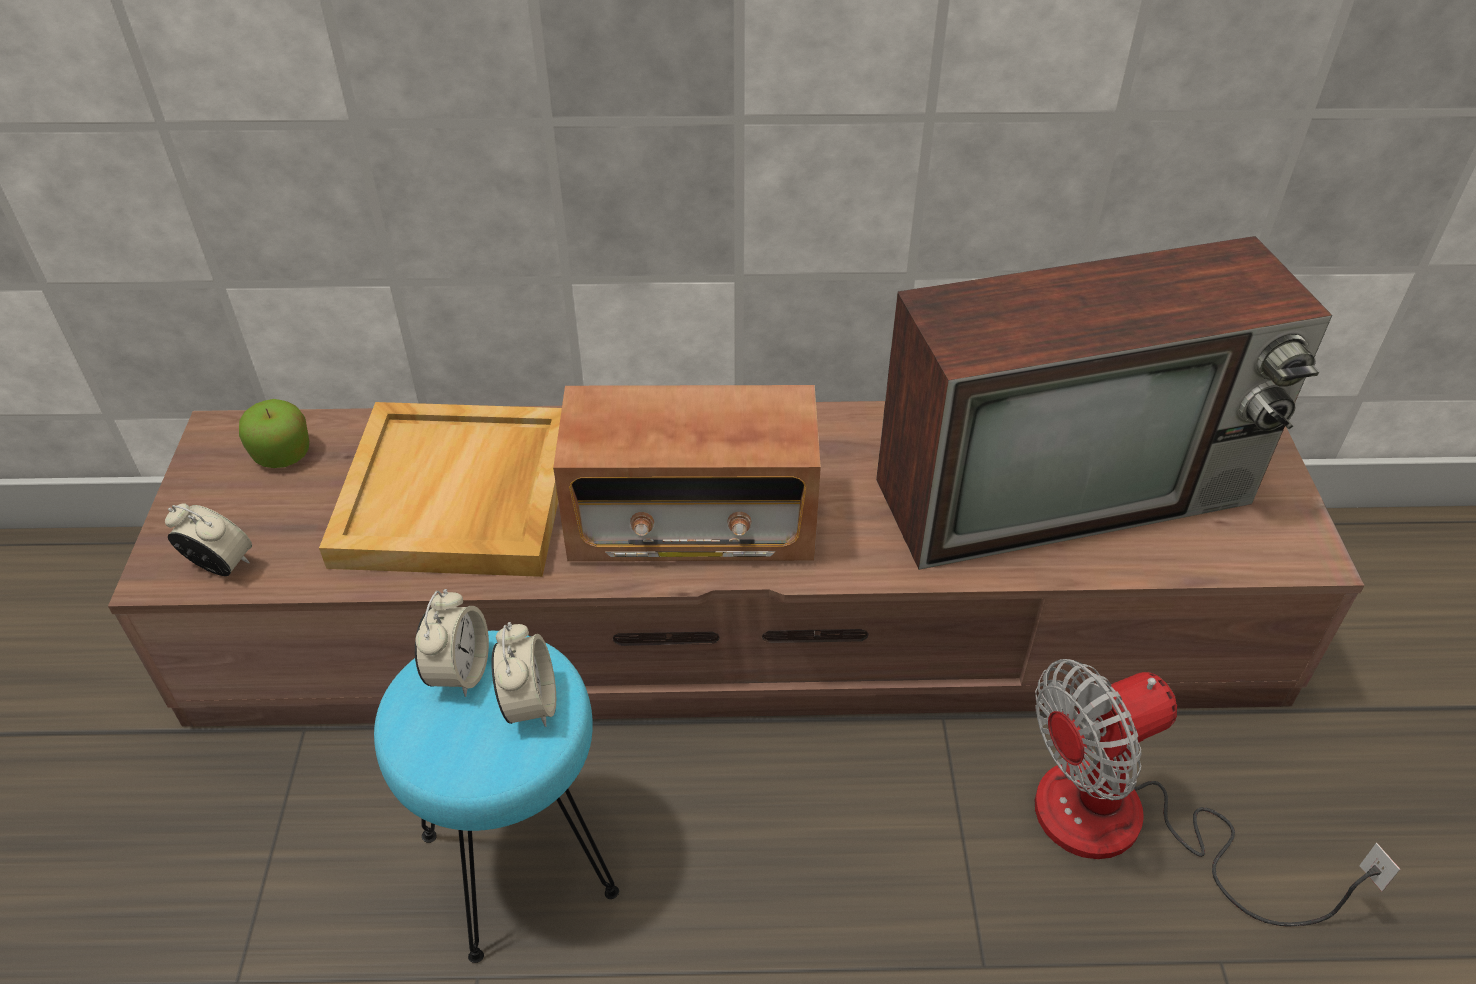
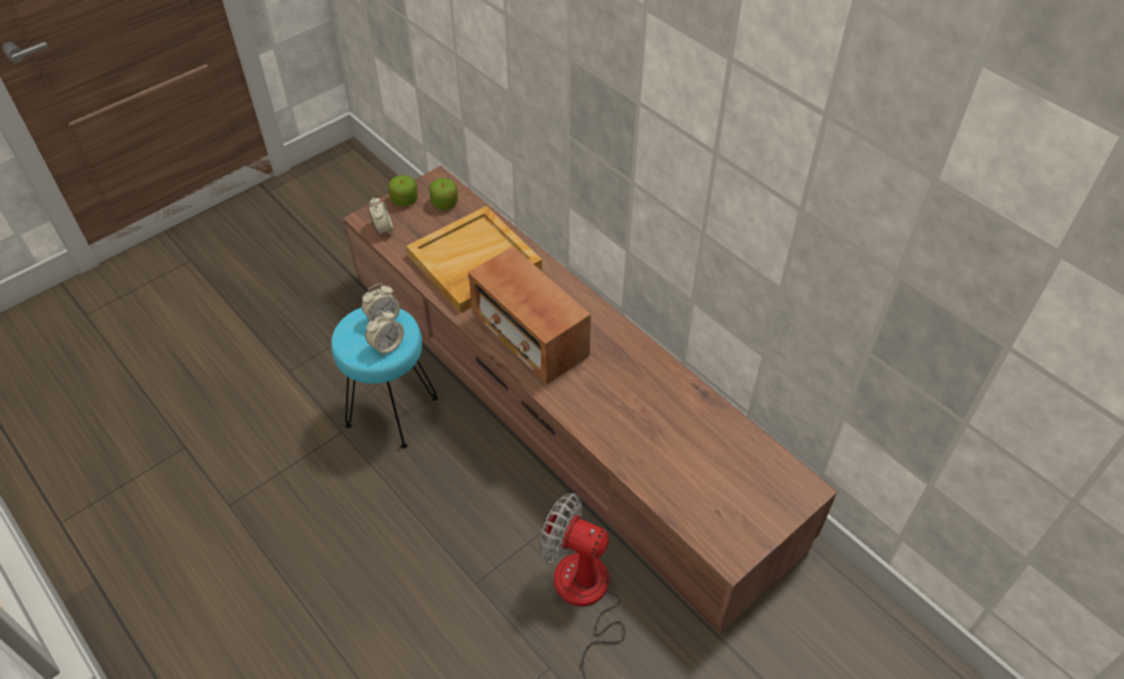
camera: 50 degrees right, 5 degrees up
(198, 498) = (404, 200): none -> apple
(1068, 488) = (679, 445): television -> none

